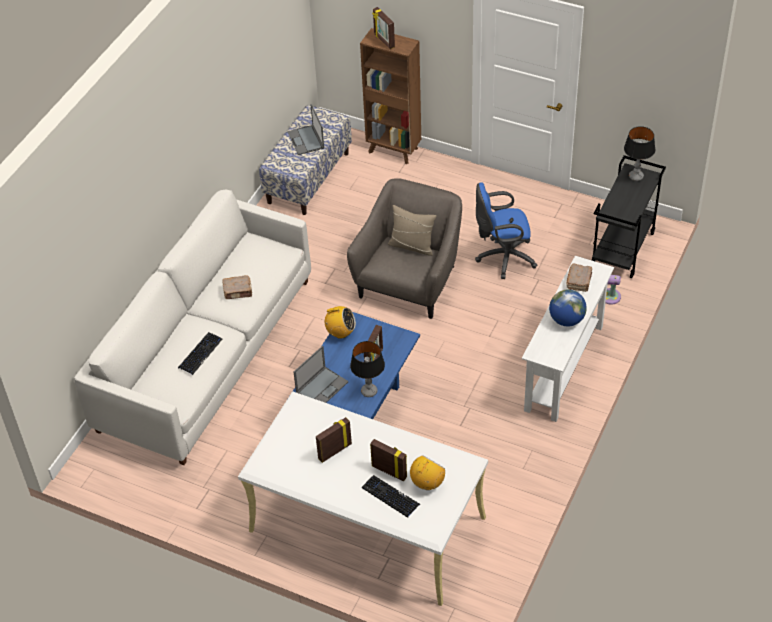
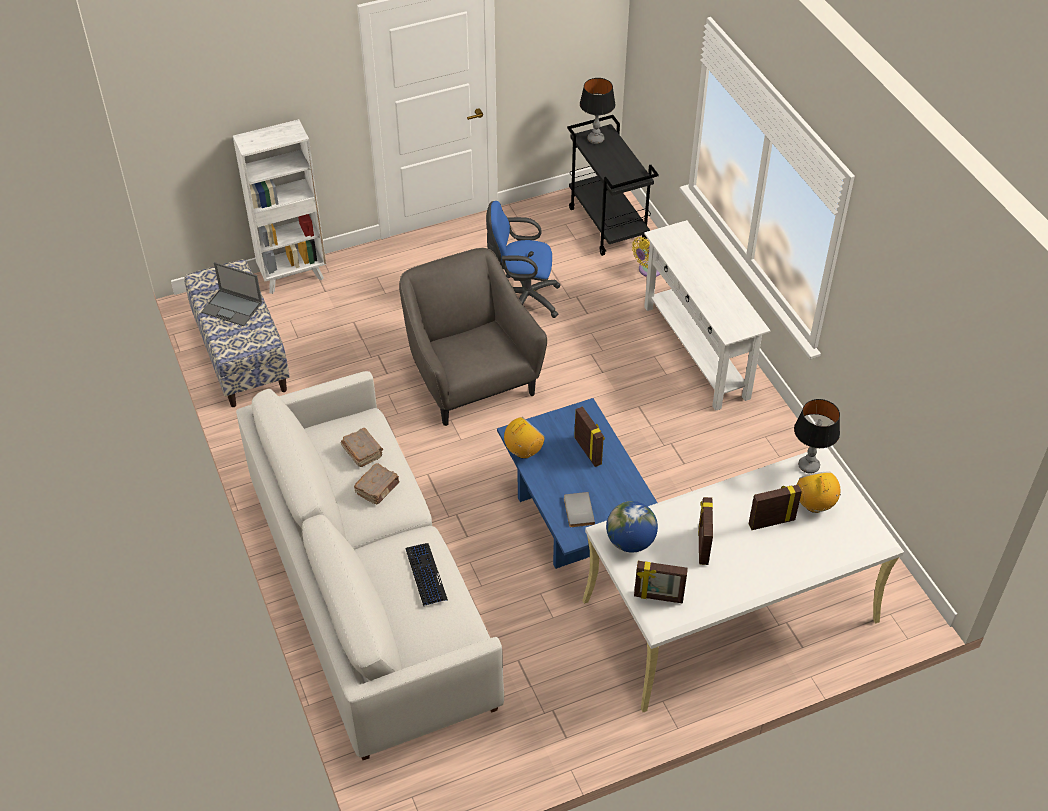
camera: 50 degrees left, 0 degrees up
(322, 387) = (577, 511): laptop -> grey book
(369, 391) = (623, 480): table lamp -> table lamp (808, 466)
(383, 41) = (264, 139): picture frame -> picture frame (658, 597)
(390, 496) = (803, 542): keyboard -> none
(394, 151) = (293, 276): brown bookcase -> white bookcase
(412, 246) = (468, 332): beige pillow -> none
(503, 258) = (522, 299): blue office chair -> blue office chair turned 60 degrees clockwise
(566, 320) = (714, 287): globe -> globe (630, 542)
(579, 281) = (678, 250): brown book -> brown book (362, 452)

